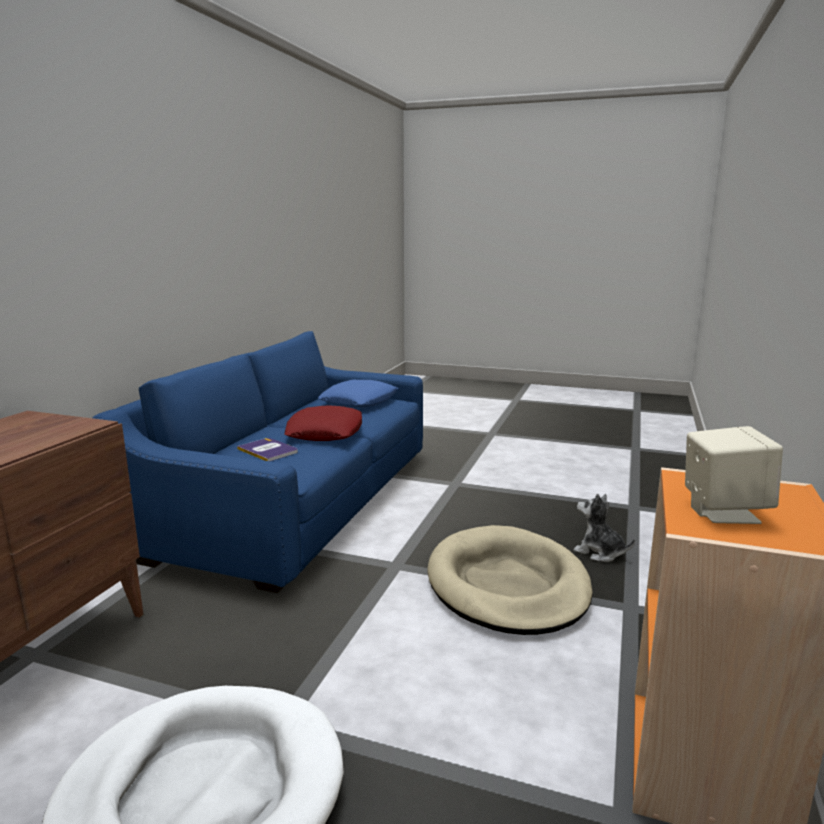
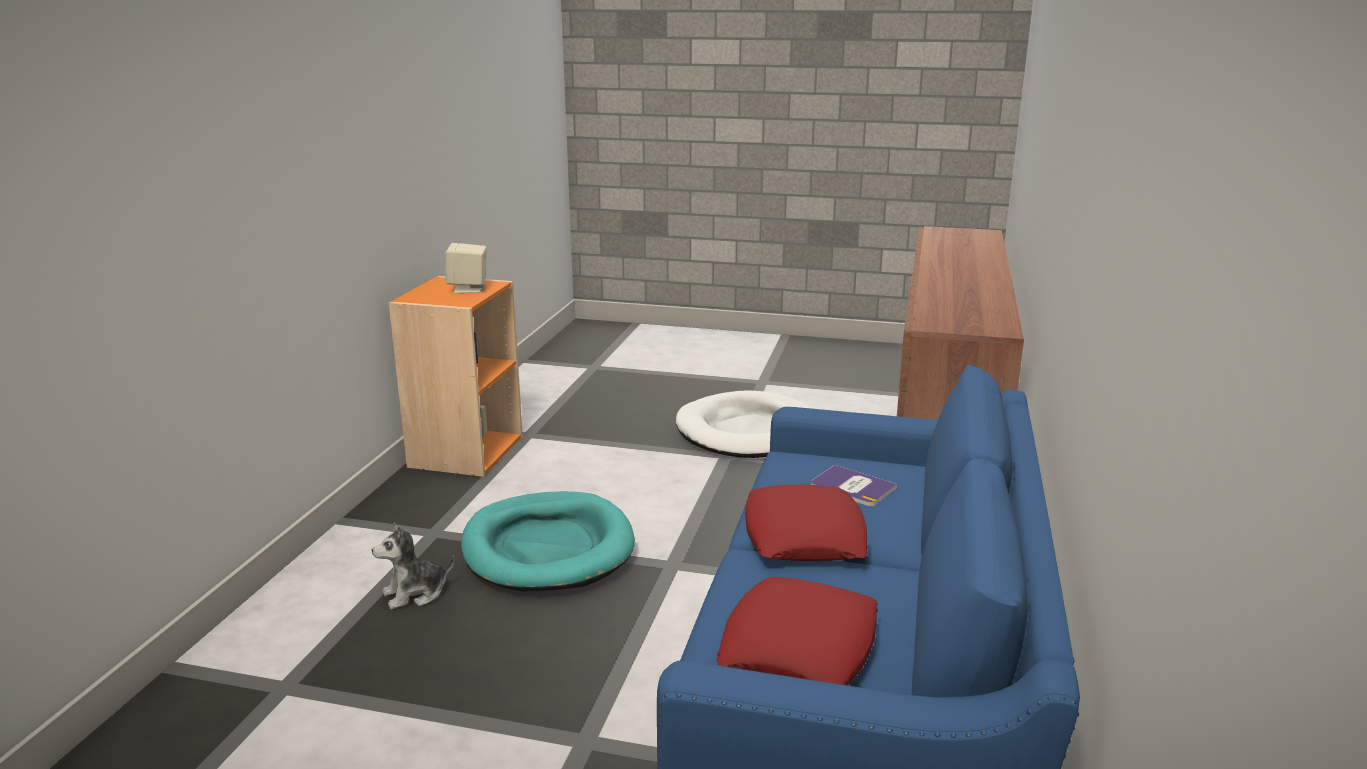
camera: 175 degrees right, 5 degrees up
(359, 401) = (799, 648): blue pillow -> red pillow
(507, 585) = (548, 548): beige dog bed -> turquoise dog bed
(599, 552) = (415, 594): plush toy -> plush toy turned 120 degrees clockwise

